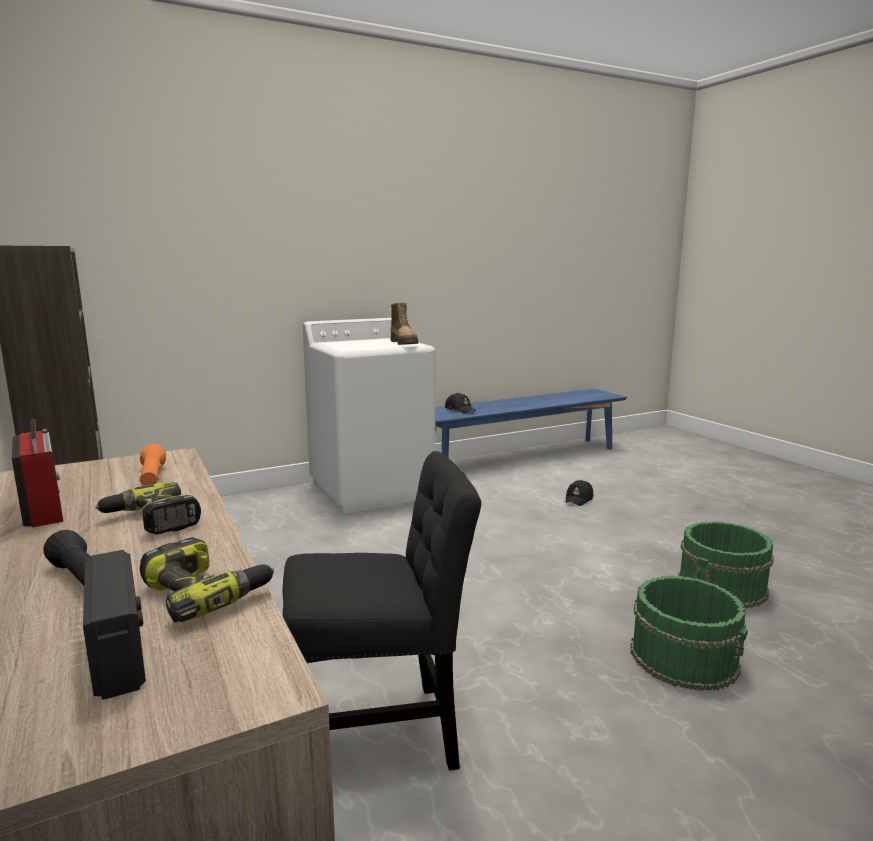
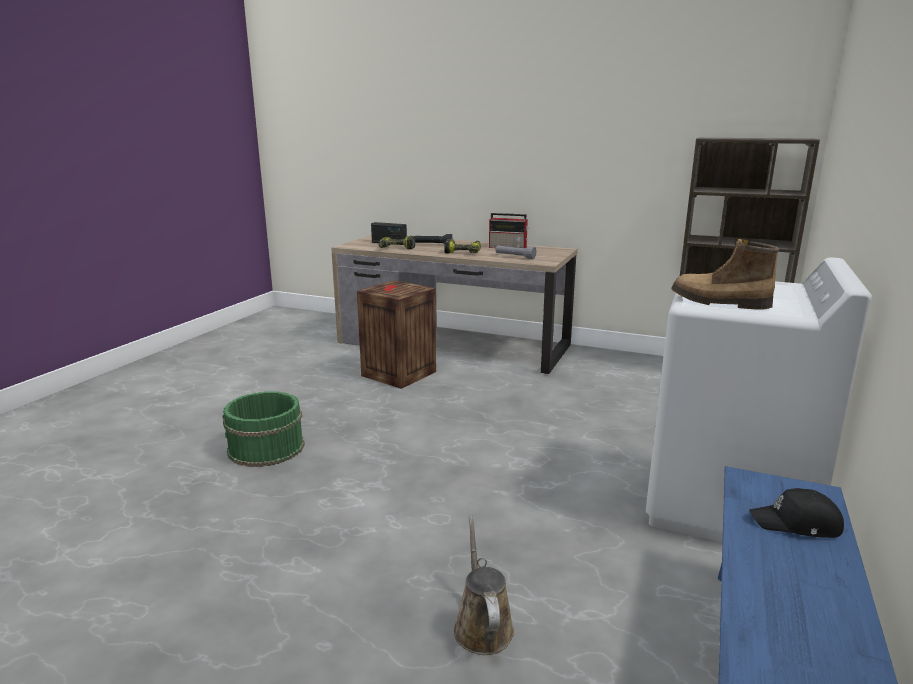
camera: 140 degrees right, 5 degrees up
(152, 478) = (515, 257): orange flashlight -> grey flashlight
(379, 735) = (397, 374): black chair -> crate
(579, 499) = (482, 625): black cap -> brown watering can
(722, 587) = (234, 523): green bucket -> none

